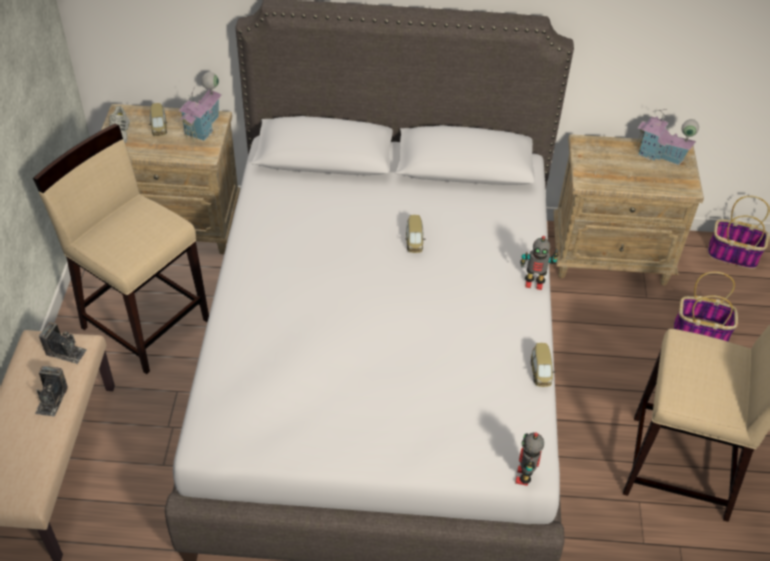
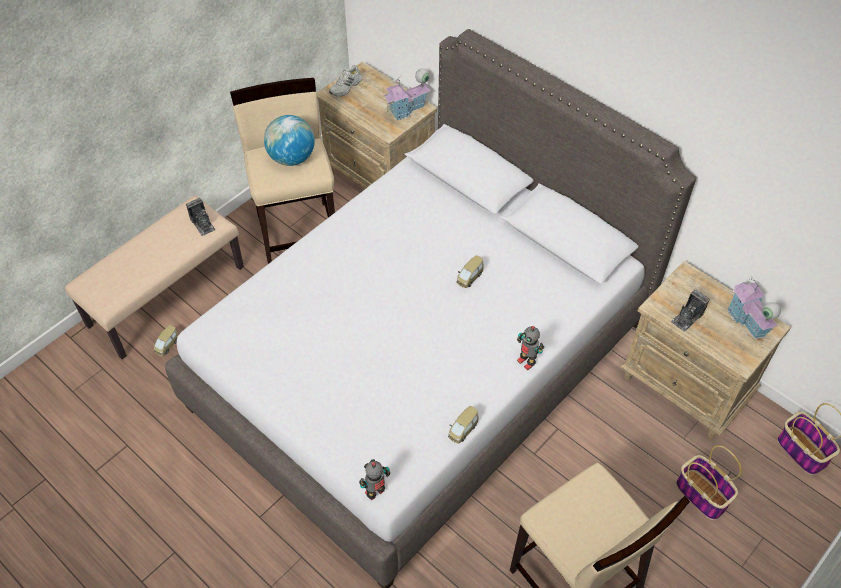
camera: 40 degrees right, 5 degrees up
(52, 399) = (168, 250): camera -> camera (687, 318)
(132, 225) = (291, 158): none -> globe
(159, 127) = (376, 95): toy car -> toy car (167, 345)

